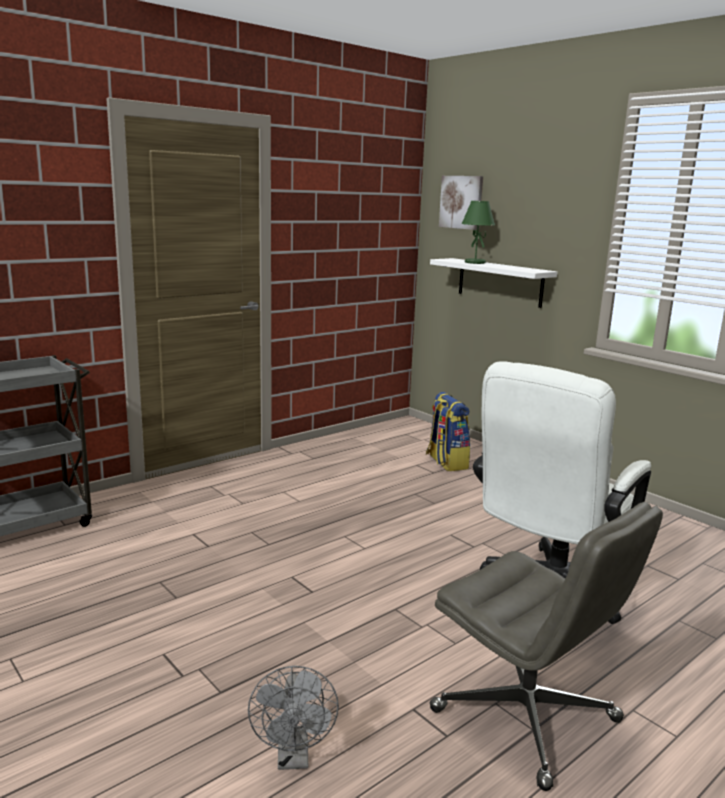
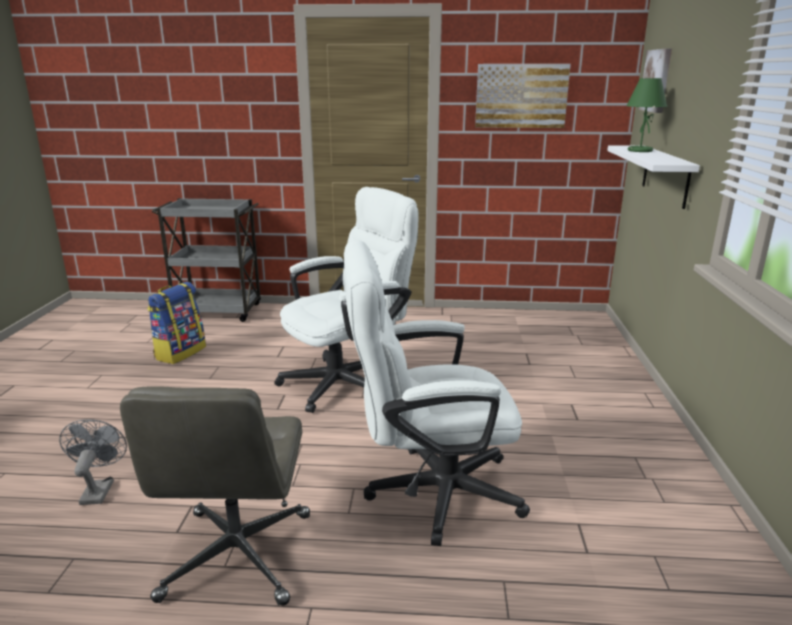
camera: 45 degrees right, 5 degrees up
(294, 757) = (99, 489): grey fan -> grey fan turned 135 degrees clockwise
(325, 539) = (348, 380): none -> white office chair
(340, 214) = (521, 96): none -> picture
(446, 462) = (558, 360): backpack -> backpack (180, 352)

